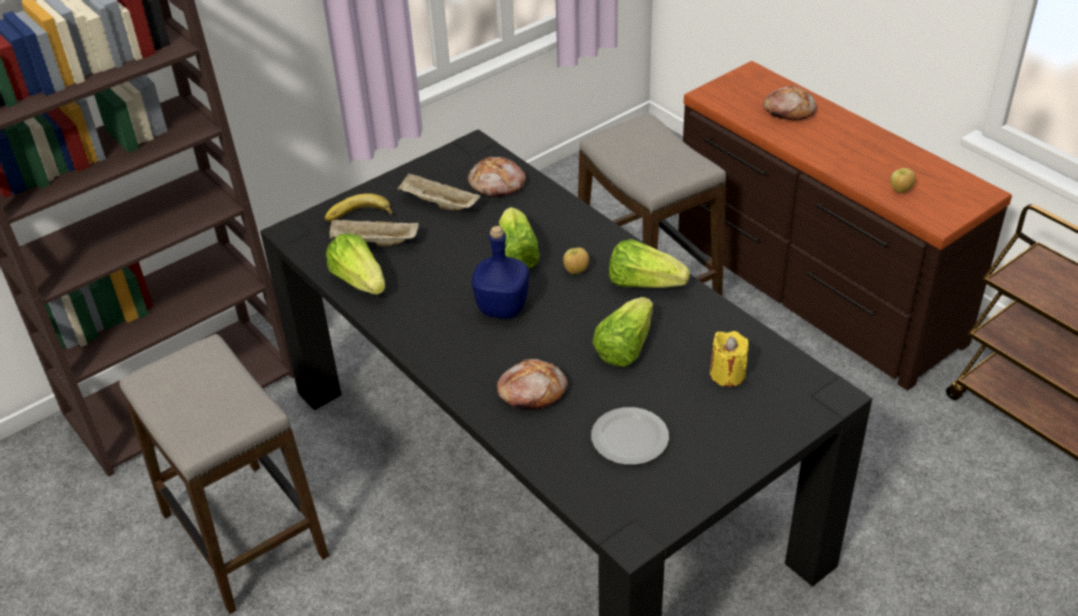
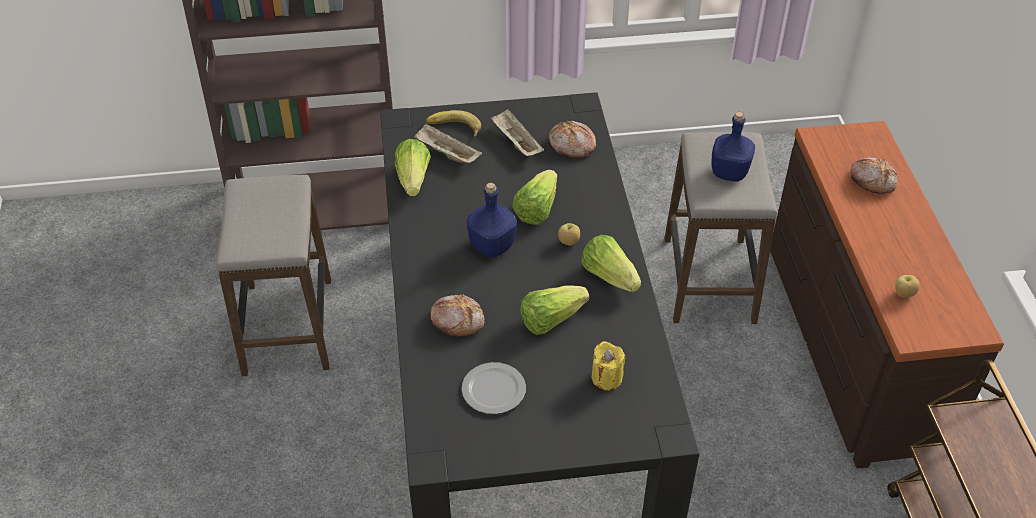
camera: 30 degrees right, 5 degrees up
(654, 156) = (729, 172): none -> blue bottle

